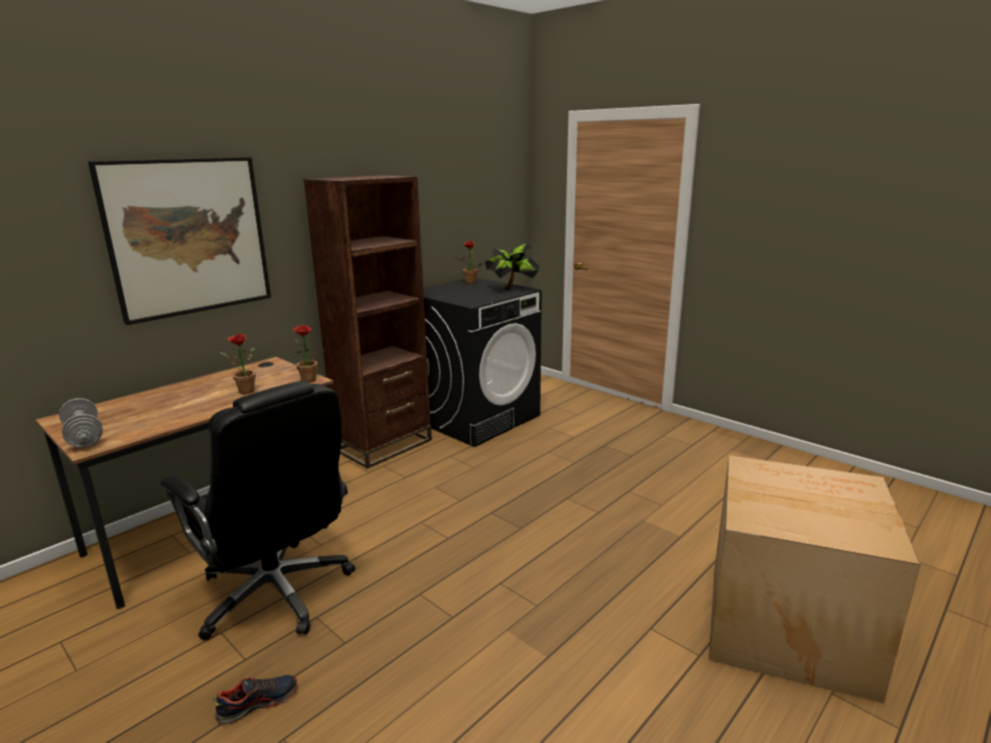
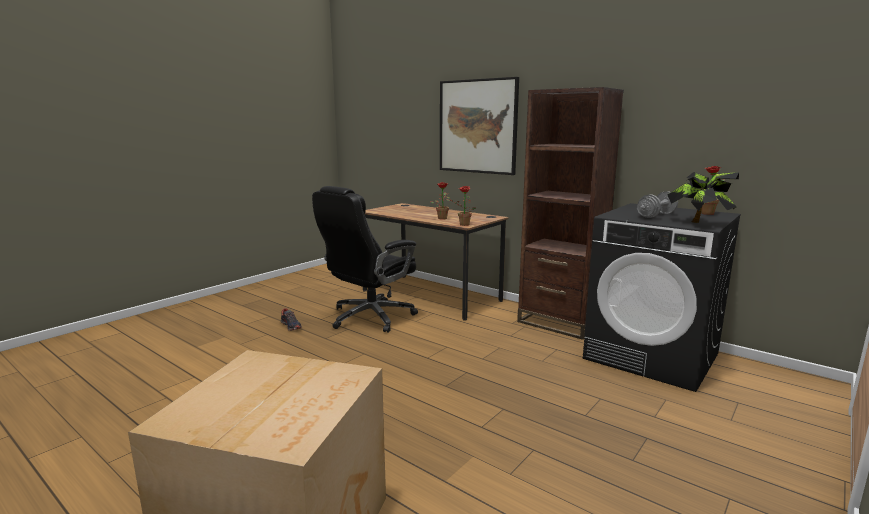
camera: 85 degrees right, 5 degrees down
(84, 437) = (381, 209): grey dumbbell -> grey dumbbell (656, 215)

